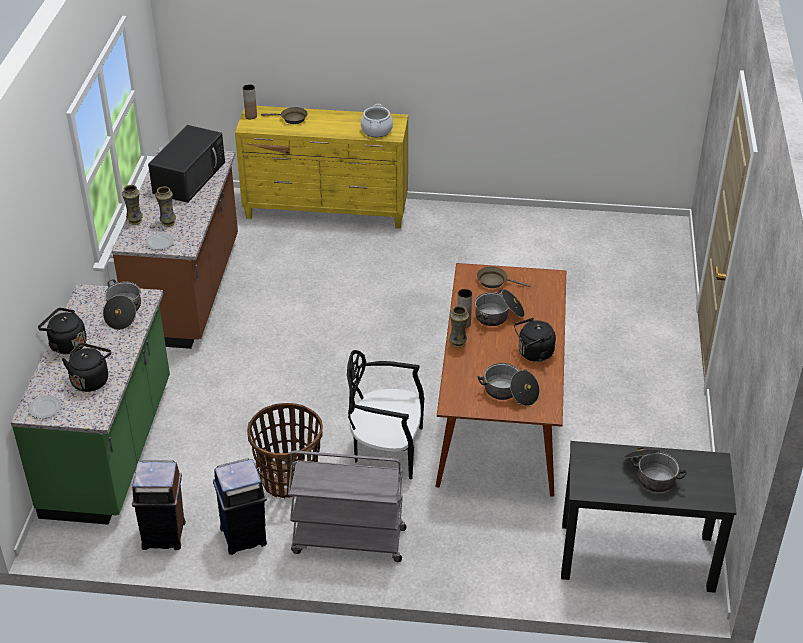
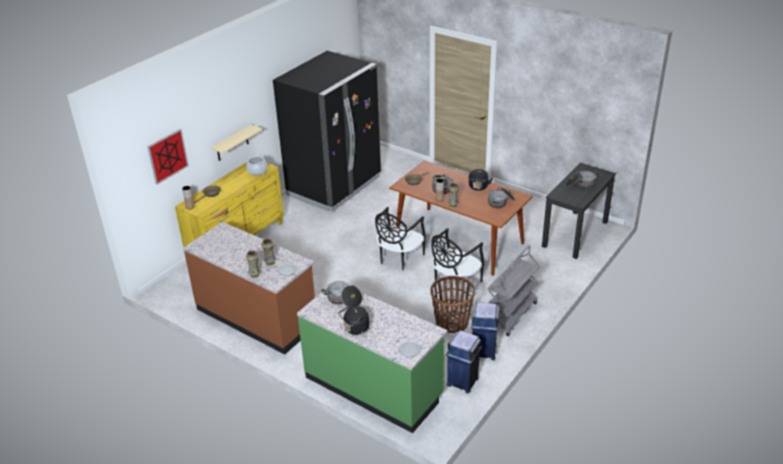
camera: 60 degrees left, 5 degrees down
(91, 380) = (397, 326): black kettle -> none
(164, 535) = (463, 381): brown trash can -> blue trash can
(189, 177) = (230, 244): black microwave -> none
(251, 34) = (167, 156): none -> picture
(375, 75) = (232, 143): none -> beige shelf
(404, 369) = (399, 258): none -> black chair
(532, 238) = (334, 186): none -> black fridge

